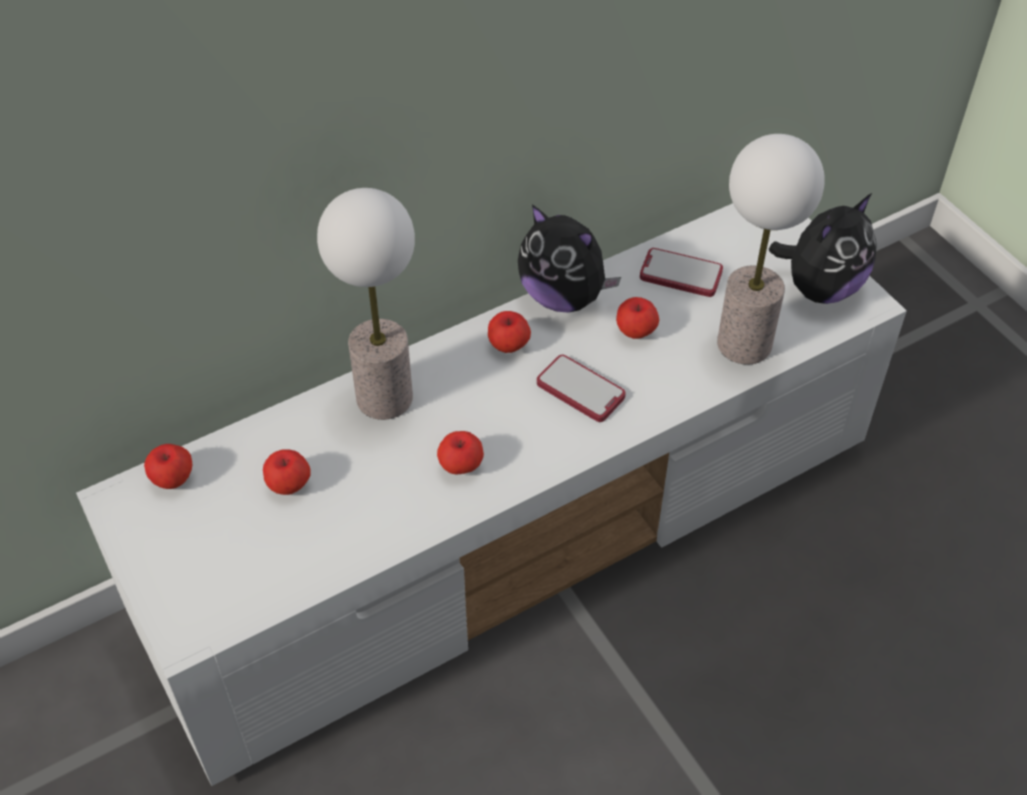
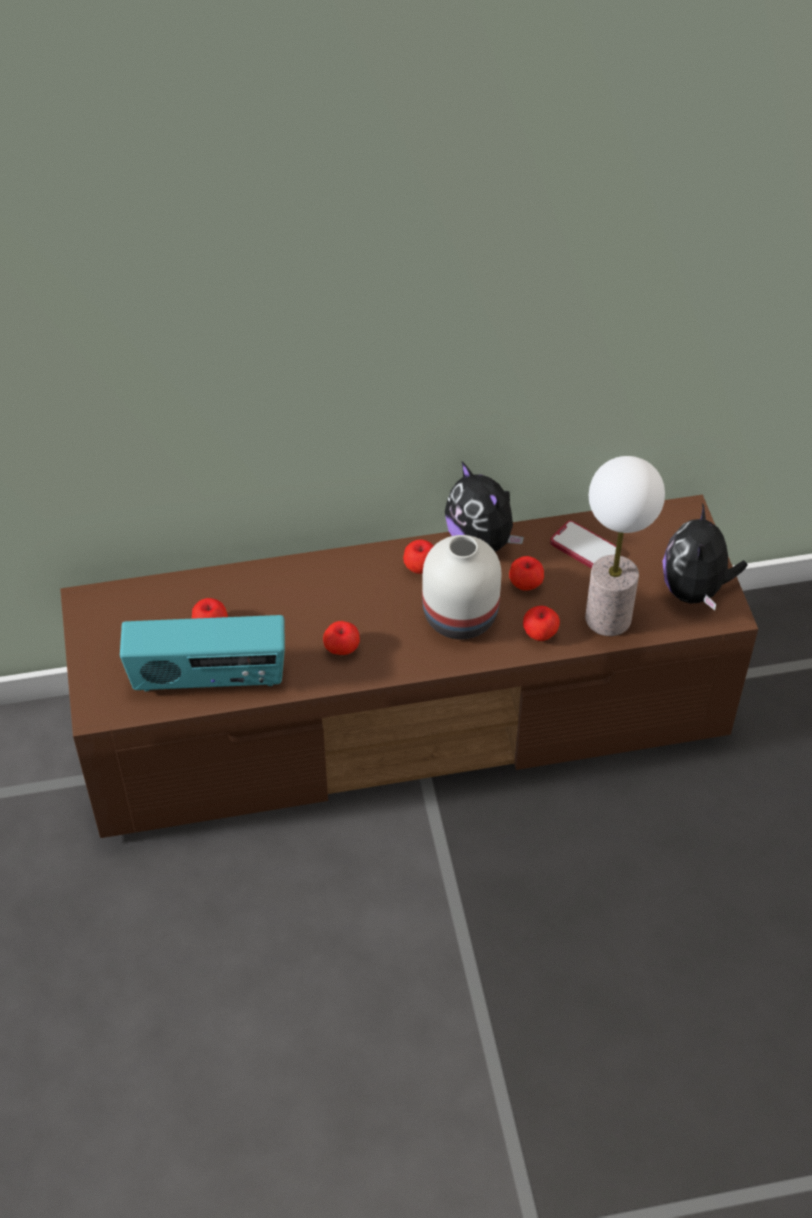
camera: 20 degrees right, 0 degrees up
(173, 479) = (130, 598): apple -> apple (540, 634)
(313, 550) = (208, 679): none -> radio
(384, 397) = (308, 581): table lamp -> none
(516, 527) = (409, 720): white tv stand -> brown tv stand
(580, 390) = (459, 618): phone -> white vase
(820, 287) = (695, 590): plush toy -> plush toy turned 120 degrees clockwise

